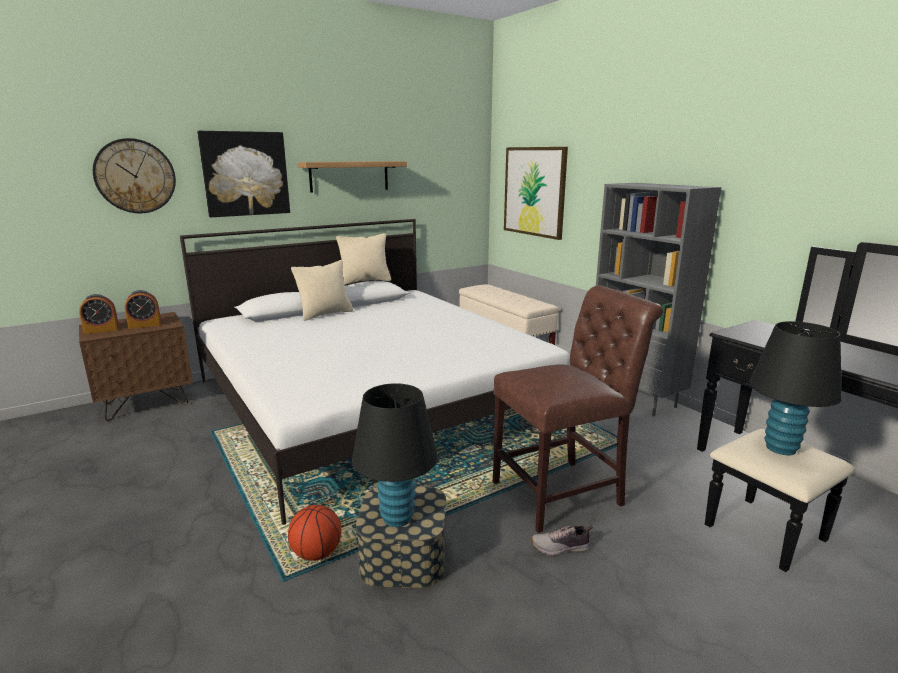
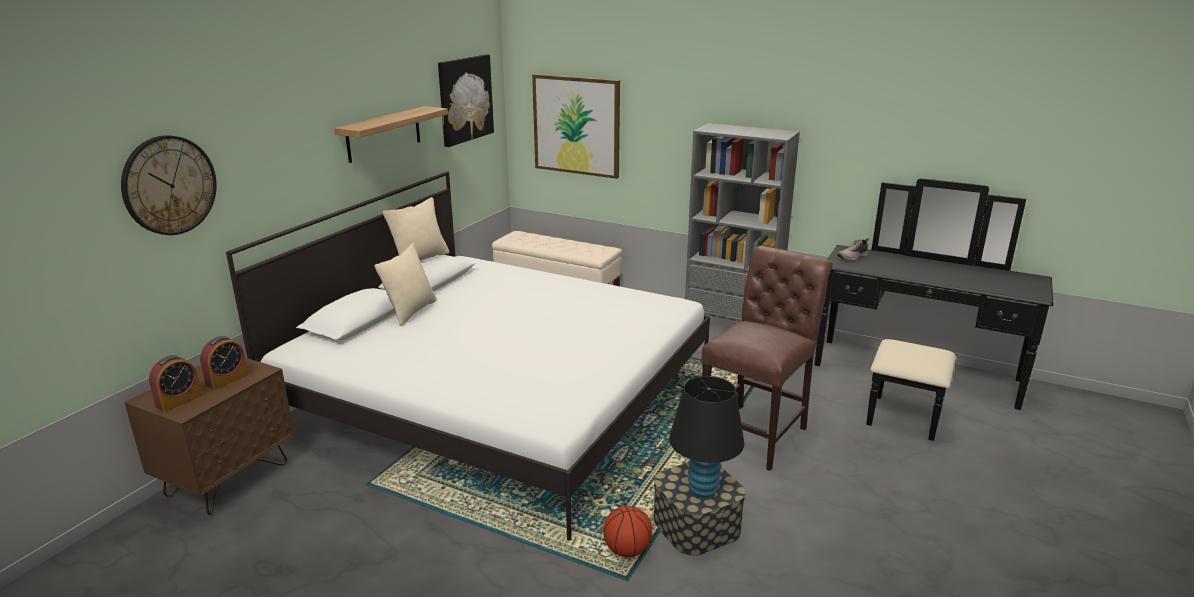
camera: 30 degrees left, 5 degrees up
(245, 174) = (284, 155): picture -> picture (465, 99)
(561, 547) = (795, 475): shoe -> shoe (853, 257)
(781, 448) = (912, 352): black table lamp -> none

